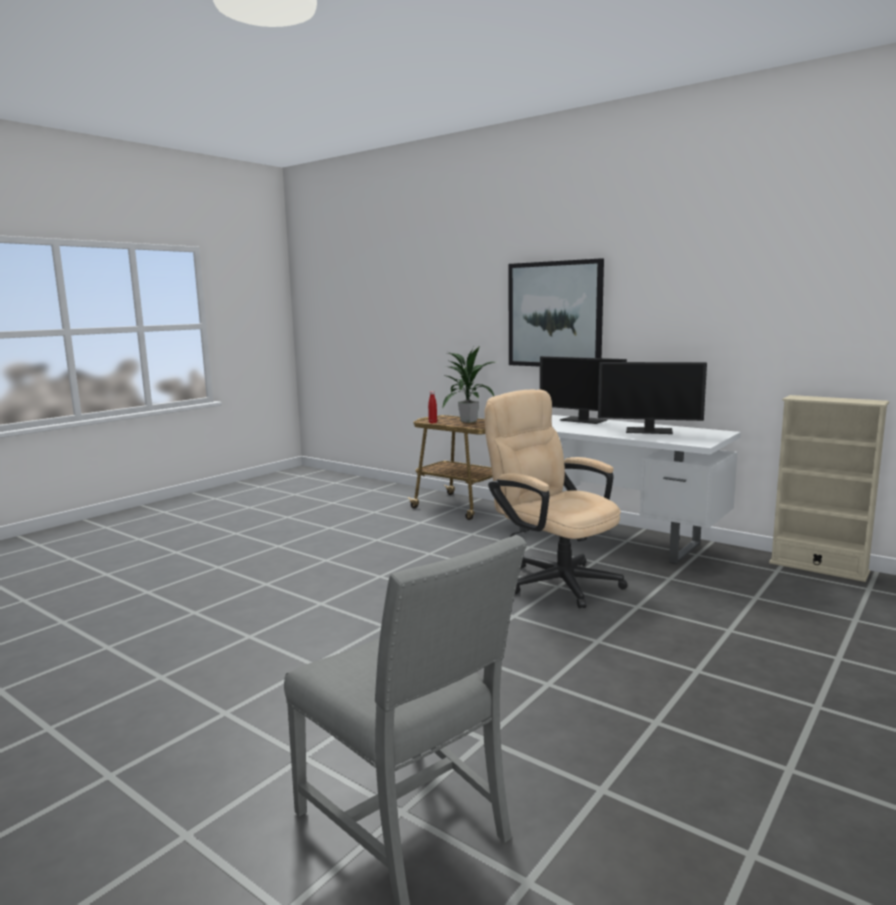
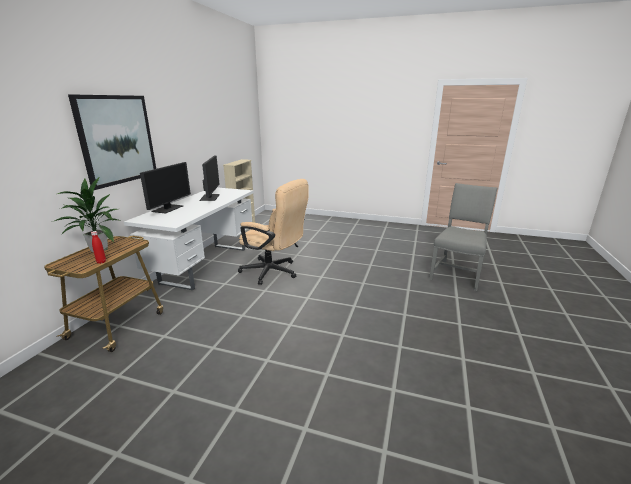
camera: 110 degrees left, 10 degrees up
(553, 579) = (274, 272): beige office chair -> beige office chair turned 90 degrees counterclockwise

